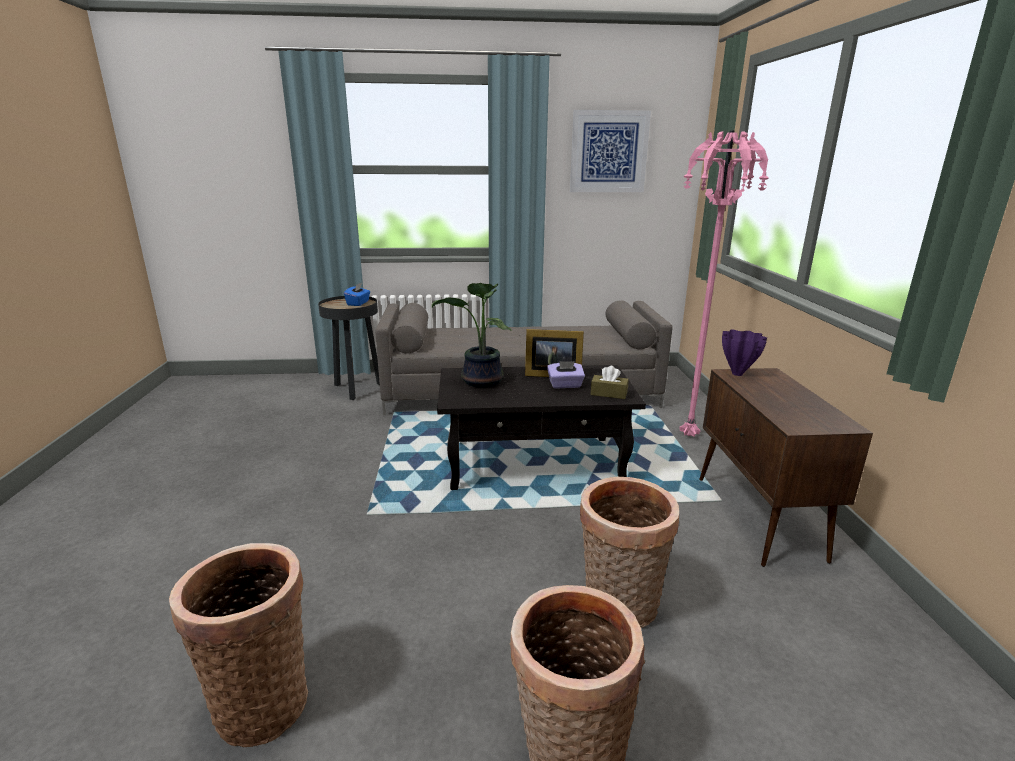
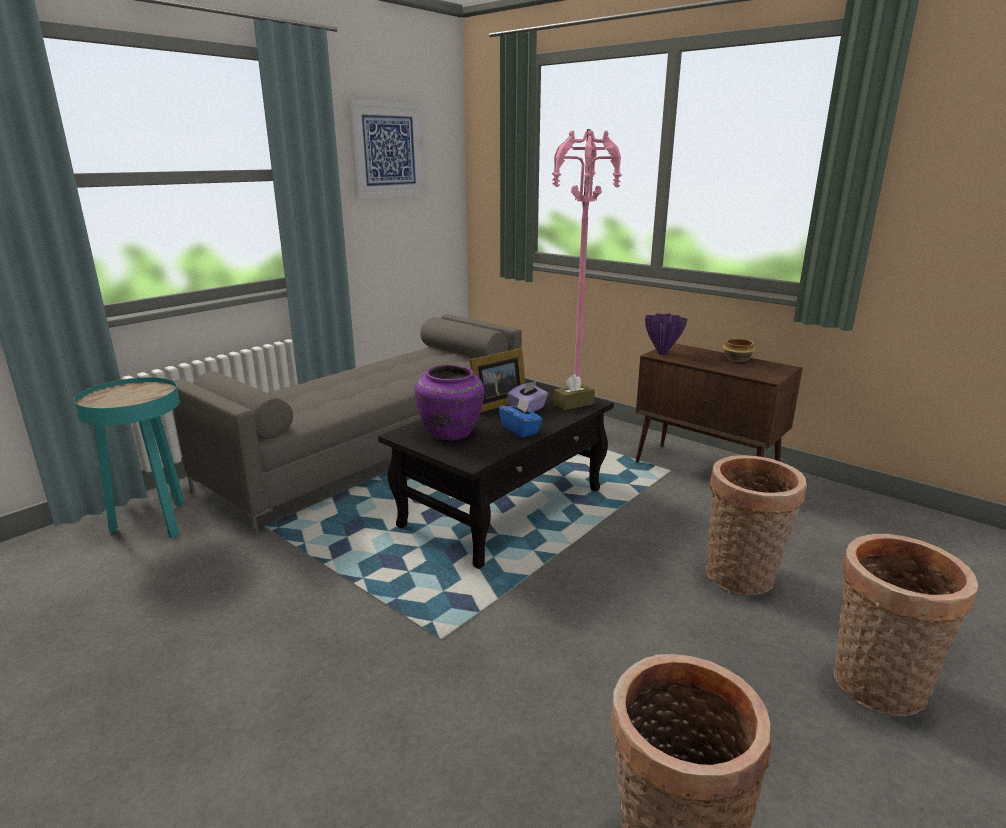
camera: 45 degrees left, 0 degrees up
(357, 389) = (156, 524): black side table -> turquoise side table
(358, 303) = (141, 390): blue tissue box -> blue tissue box (520, 430)
(480, 382) = (451, 433): potted plant -> purple vase
(809, 402) = (737, 359): none -> bowl

